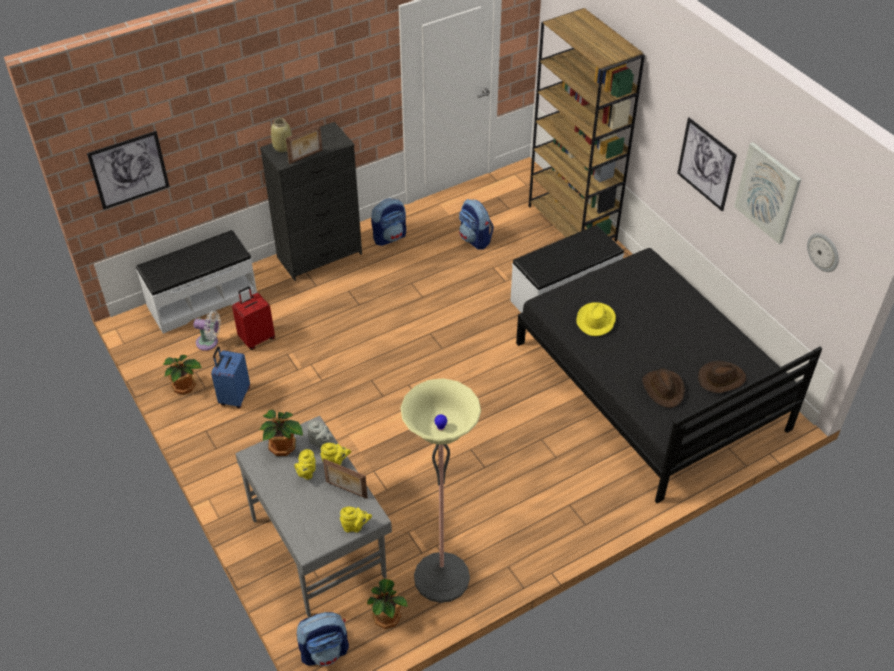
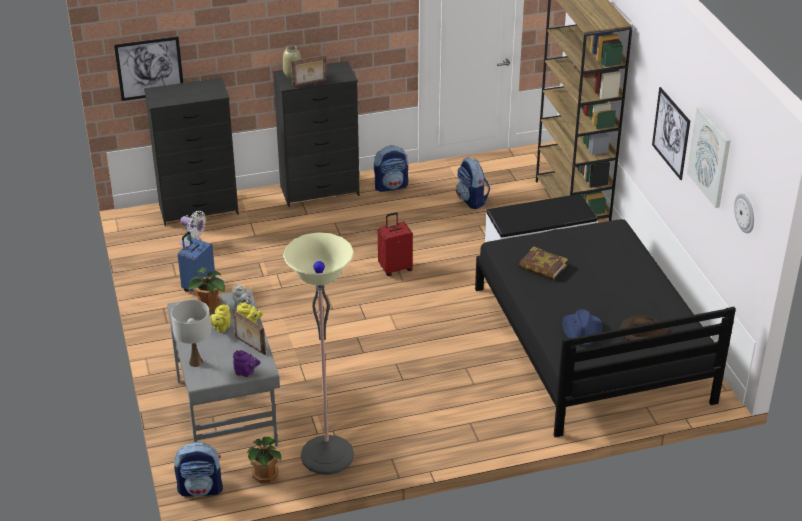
camera: 15 degrees right, 10 degrees down
(185, 387) = (158, 272): potted plant -> none
(202, 300) = (199, 209): white bench -> black dresser
(257, 338) = (236, 246): red suitcase -> red suitcase (395, 268)
(295, 525) = (196, 362): none -> white table lamp
(355, 526) = (246, 373): yellow teapot -> purple teapot
(595, 320) = (542, 267): yellow hat -> book
(663, 389) = (582, 330): brown hat -> blue hat

